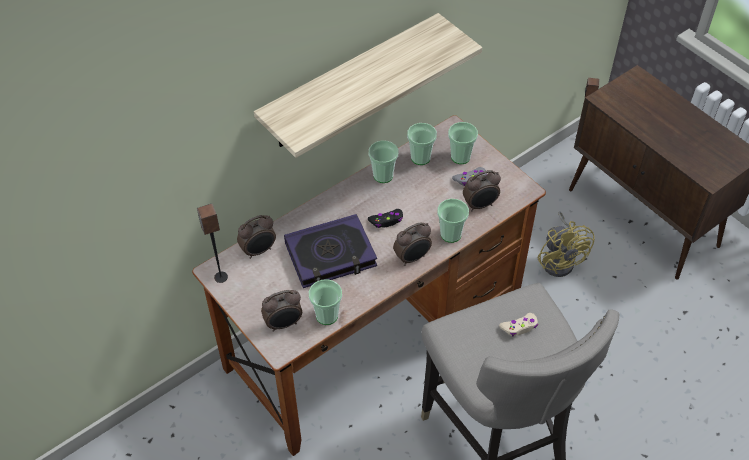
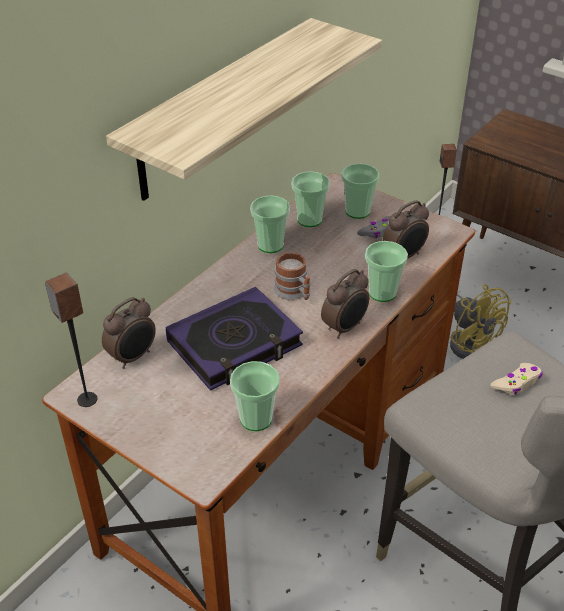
camera: 15 degrees left, 10 degrees down
(284, 324) = (198, 442): alarm clock -> none
(386, 221) = (294, 292): black game controller -> mug

